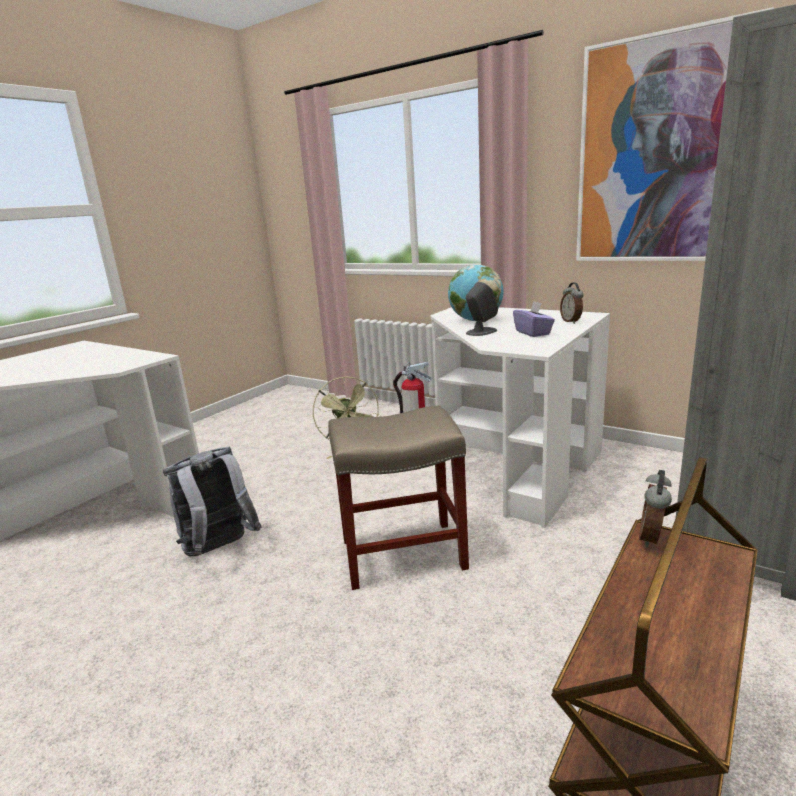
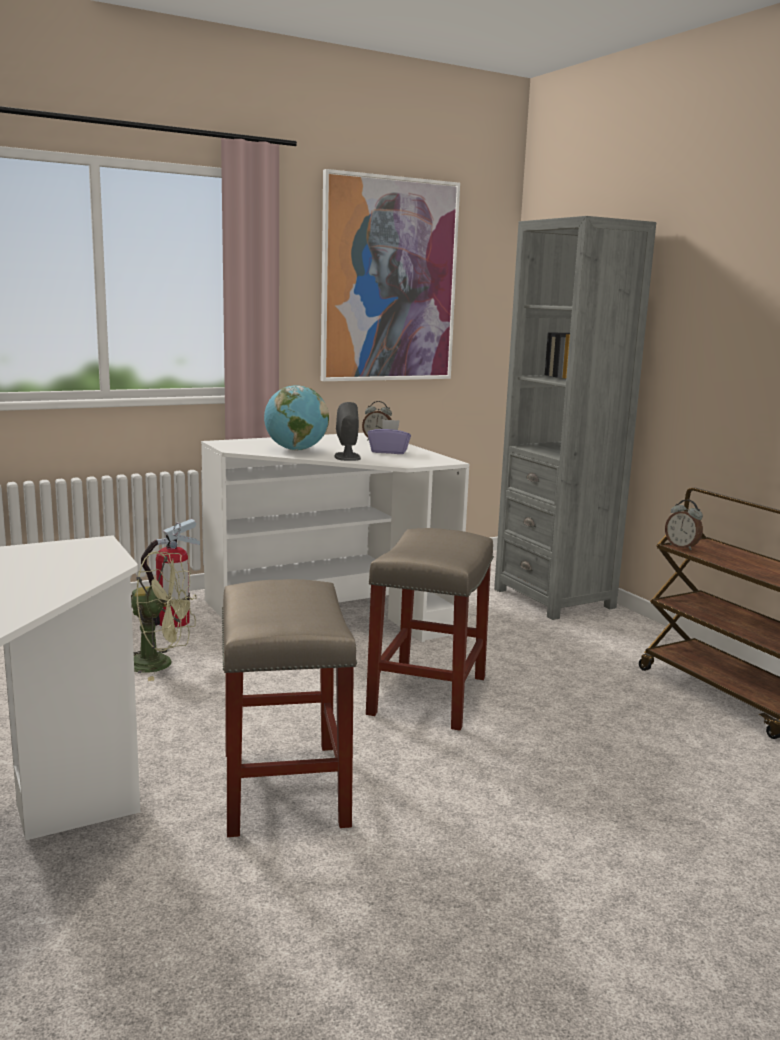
camera: 65 degrees left, 5 degrees down
(219, 549) = (285, 789): grey backpack -> beige stool

